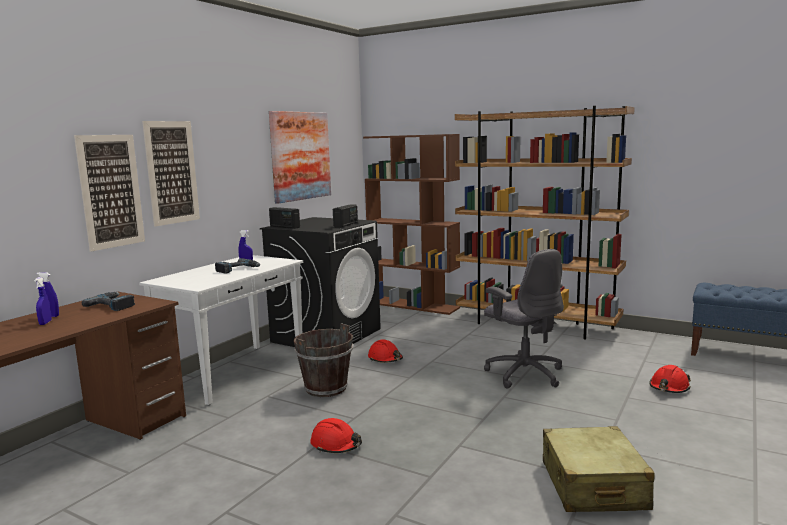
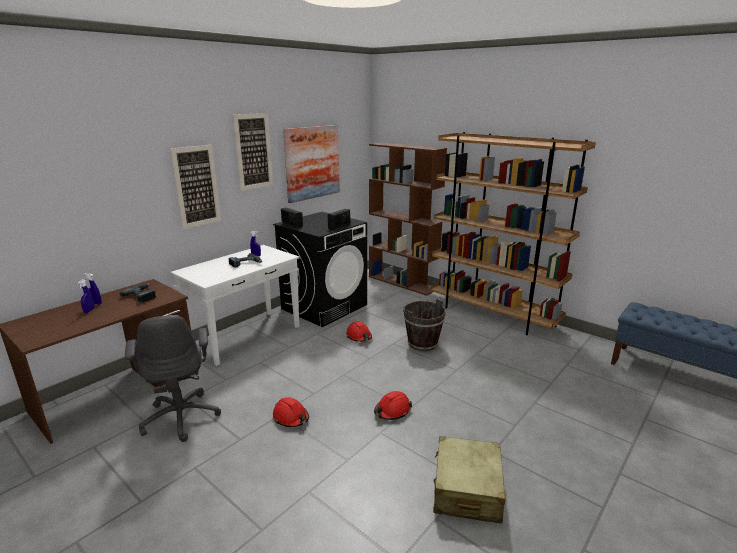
camera: 10 degrees right, 10 degrees up
(111, 191) = (145, 205): picture -> picture (253, 151)
(326, 388) = (304, 360): brown bucket -> brown bucket (422, 343)
(524, 374) = (460, 366): grey office chair -> grey office chair (181, 417)
(669, 388) = (575, 397): red hard hat -> red hard hat (392, 411)

